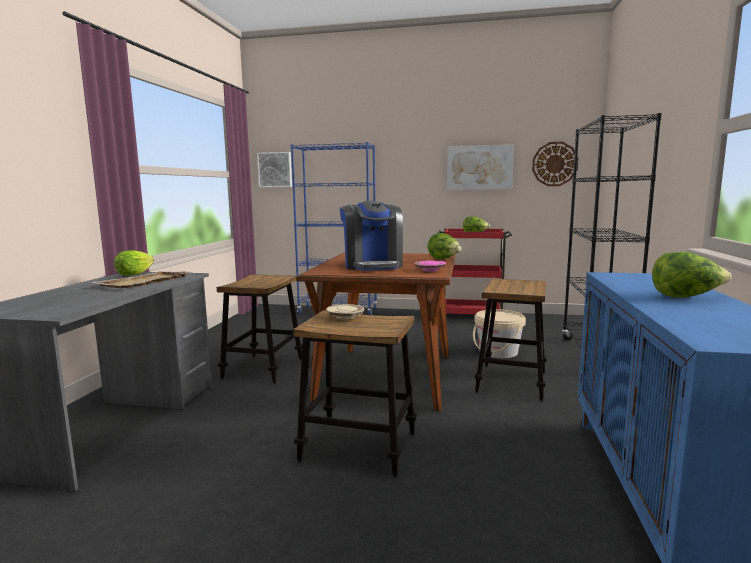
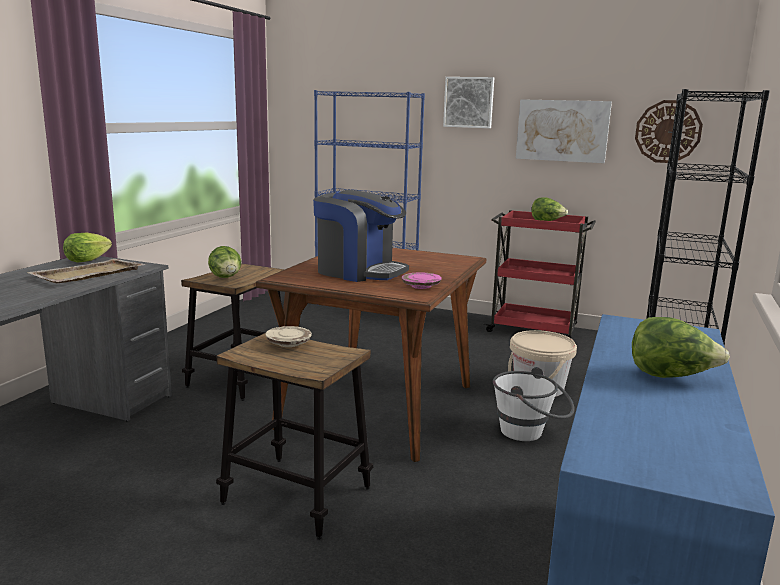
camera: 10 degrees right, 5 degrees up
(275, 170) = (301, 119): picture -> picture (469, 102)
(372, 266) = (359, 272): coffee machine -> coffee machine turned 60 degrees counterclockwise
(444, 259) = (459, 267): lettuce -> lettuce (226, 278)
(511, 382) = (530, 433): stool -> white bucket

